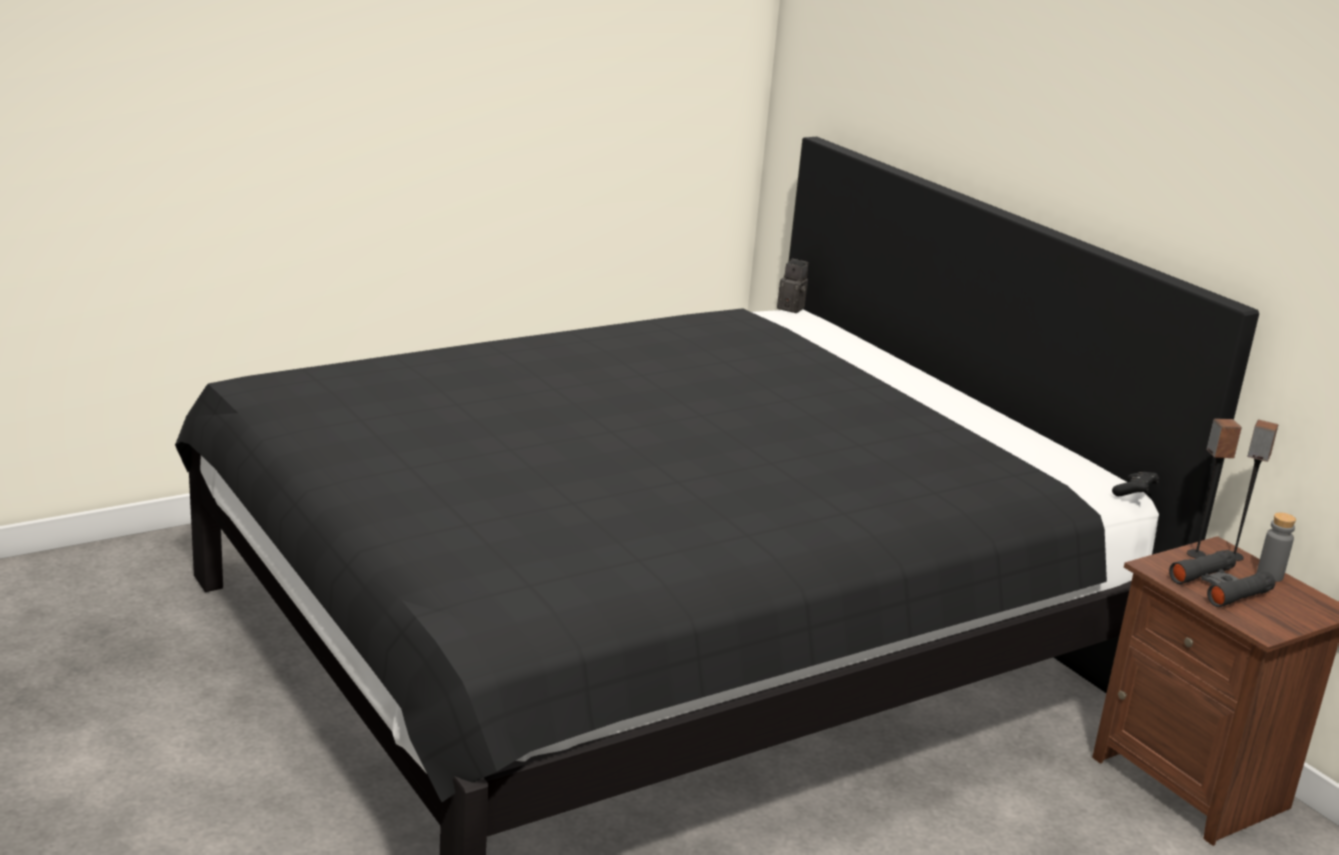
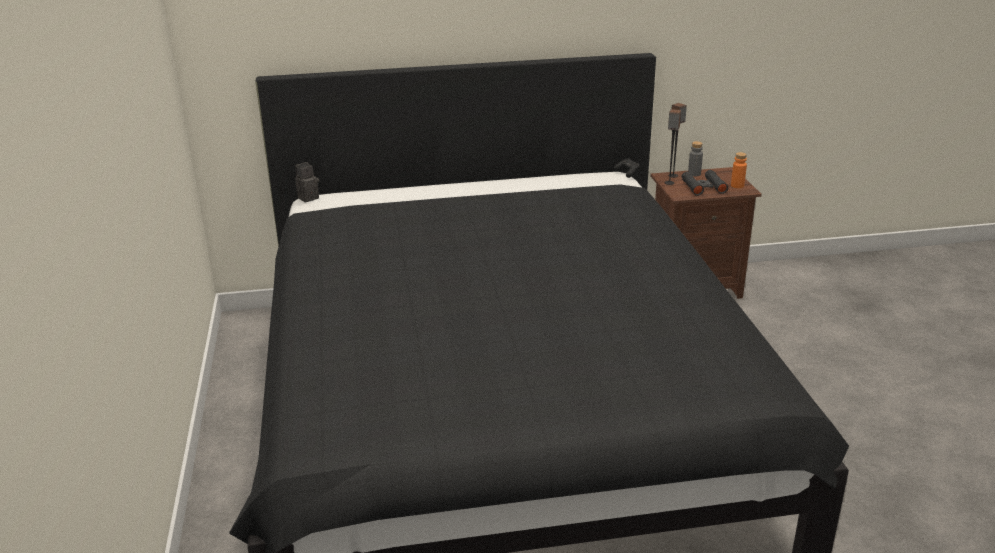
camera: 65 degrees left, 5 degrees up
(1271, 620) = (737, 185): none -> orange bottle

